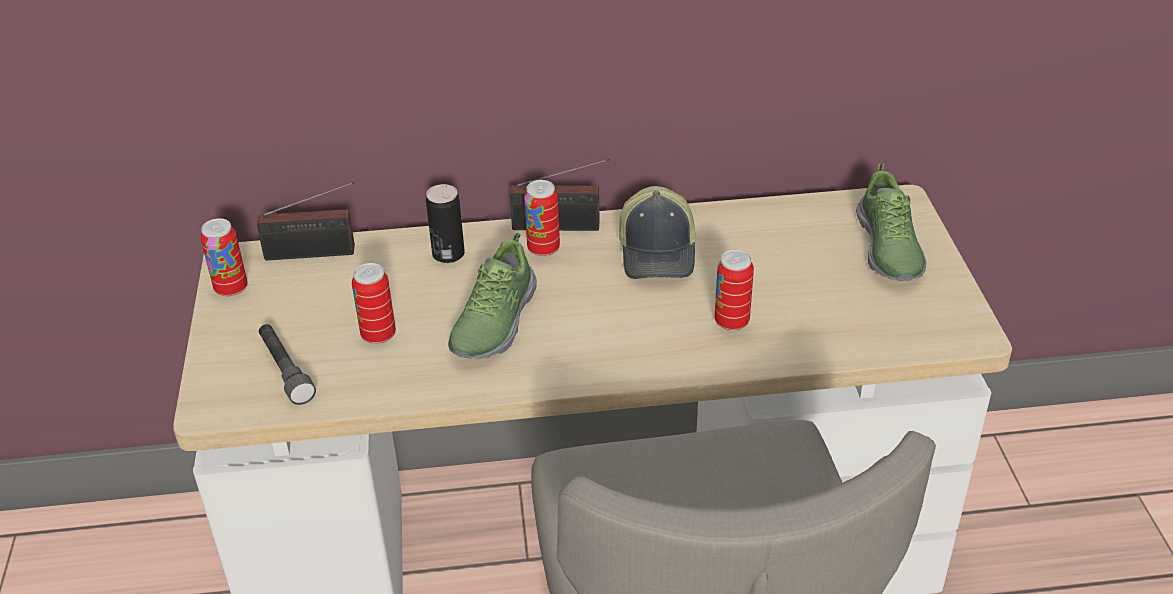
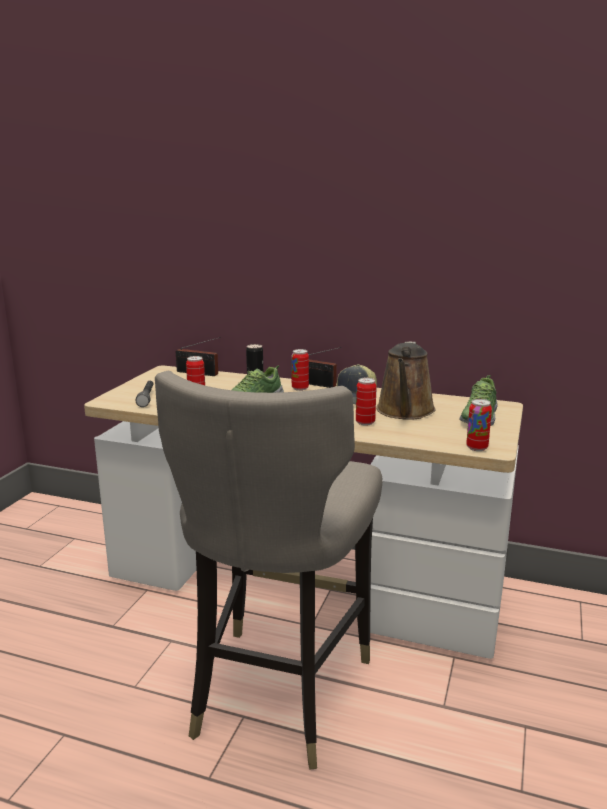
camera: 25 degrees right, 20 degrees down
(231, 289) = (154, 376): can -> can (477, 448)
(769, 268) = (405, 411): none -> brown watering can

